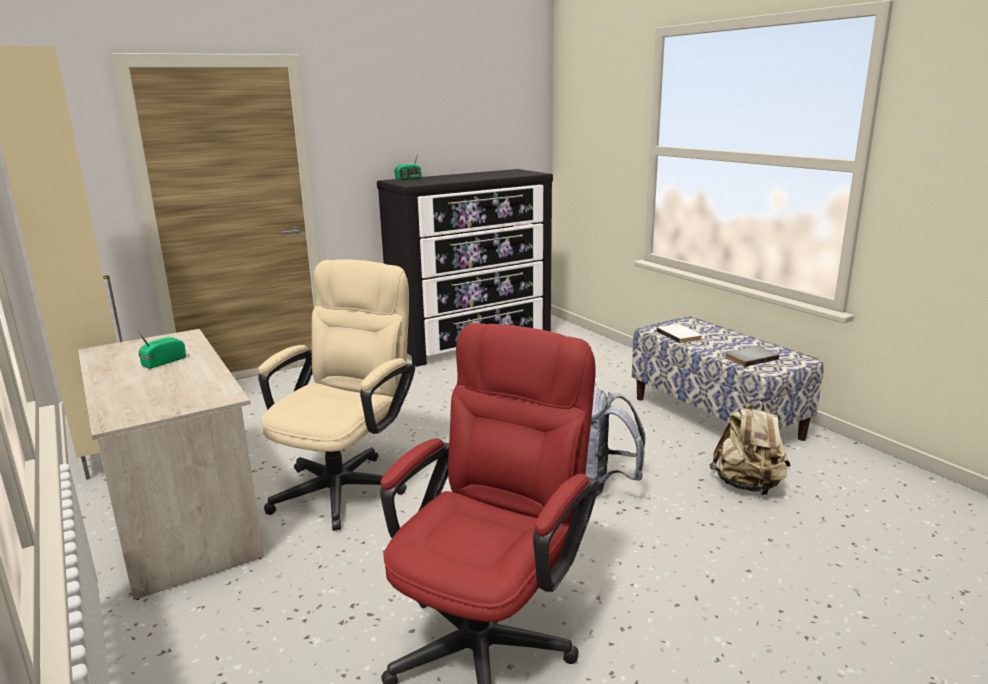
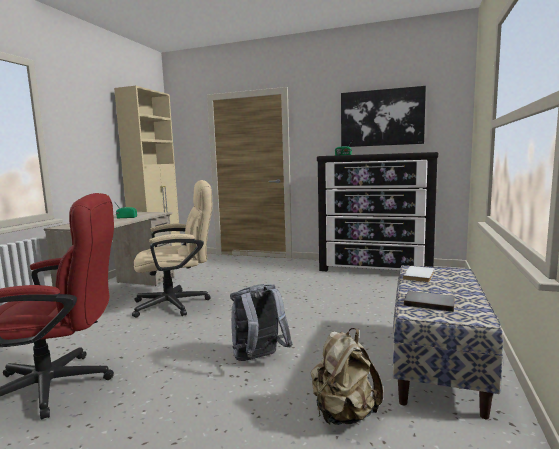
camera: 50 degrees right, 10 degrees down
(451, 118) = (381, 118): none -> picture

